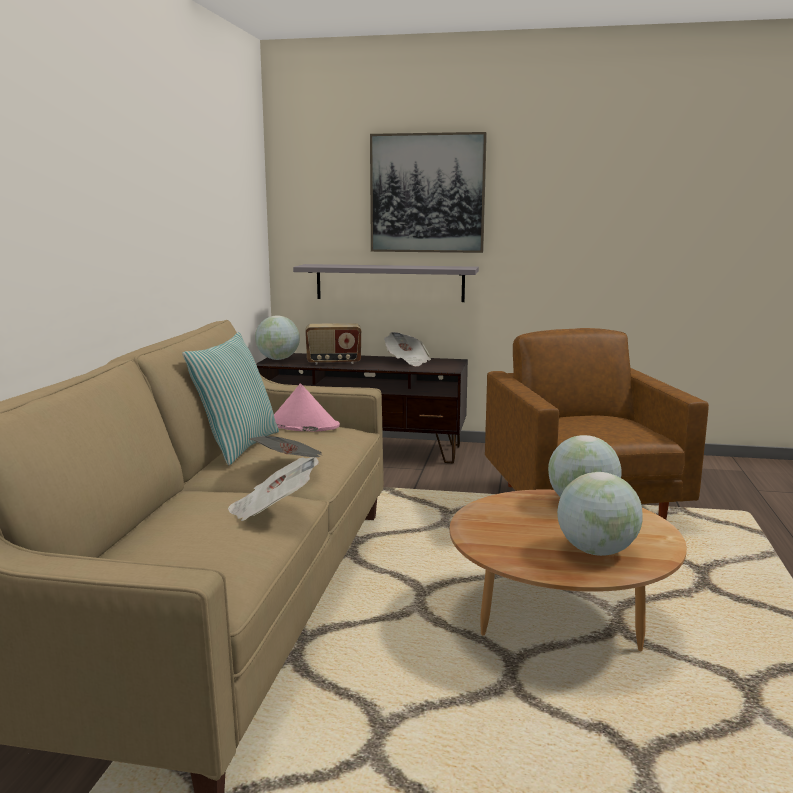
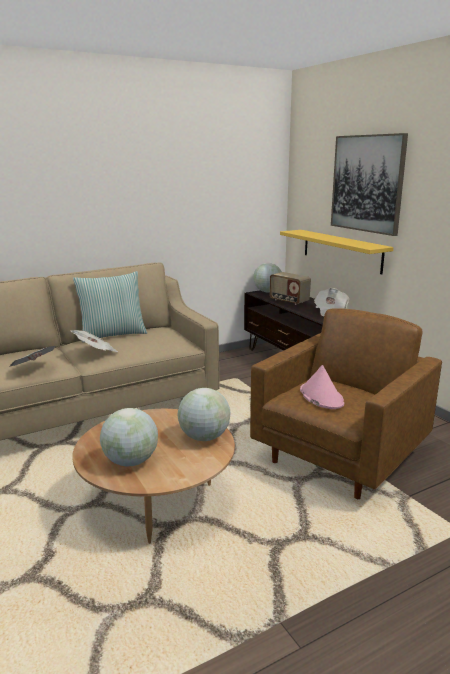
camera: 50 degrees right, 5 degrees up
(302, 425) = (166, 333): pink hat -> pink hat (321, 396)
(389, 282) = (341, 250): grey shelf -> yellow shelf

